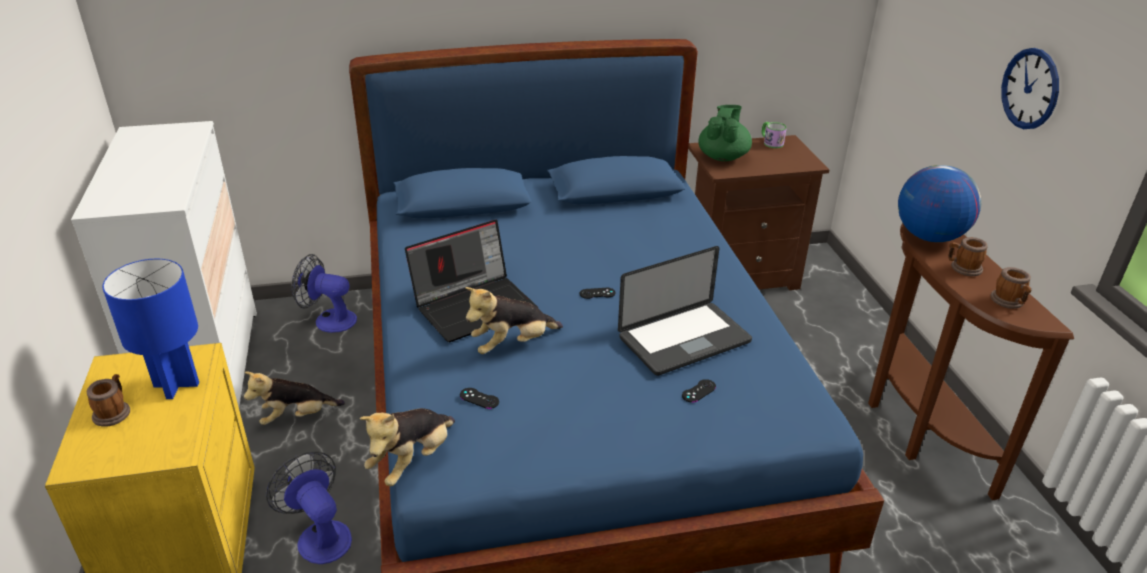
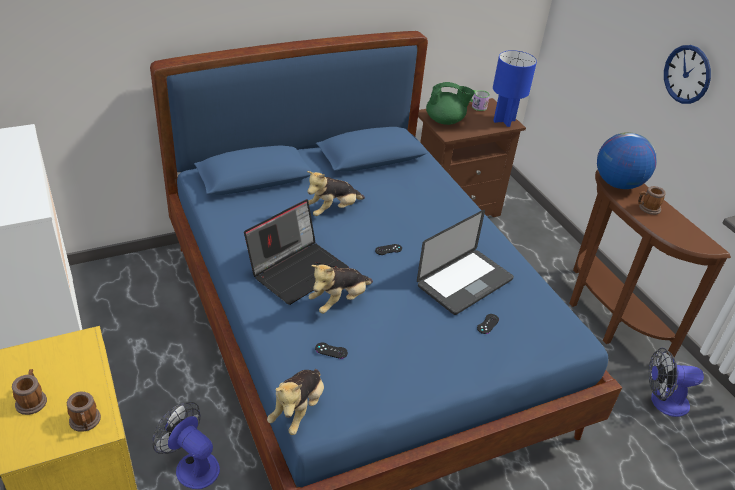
camera: 15 degrees left, 5 degrees up
(177, 384) = (77, 368): blue table lamp -> blue table lamp (504, 120)
(296, 417) = (138, 367): plush toy -> plush toy (333, 210)
(329, 319) = (137, 277): fan -> fan (662, 401)
(723, 156) = (445, 121): green teapot -> green teapot turned 90 degrees clockwise
(1009, 302) = (684, 233): mug -> mug (86, 422)

